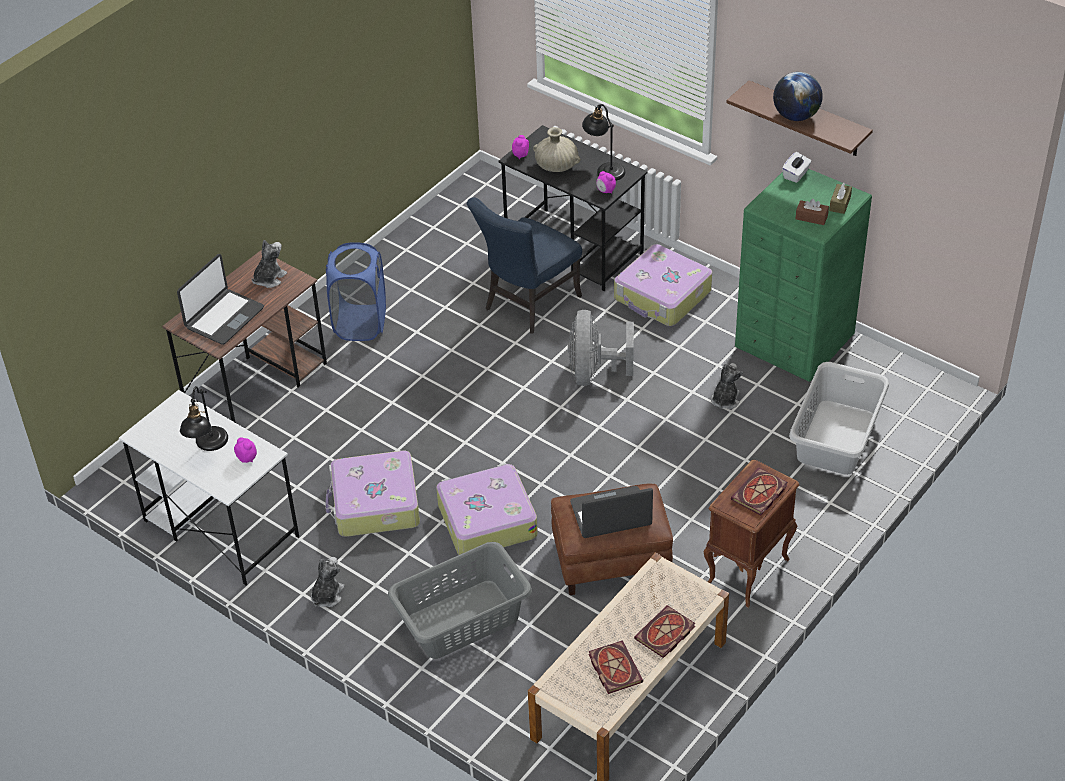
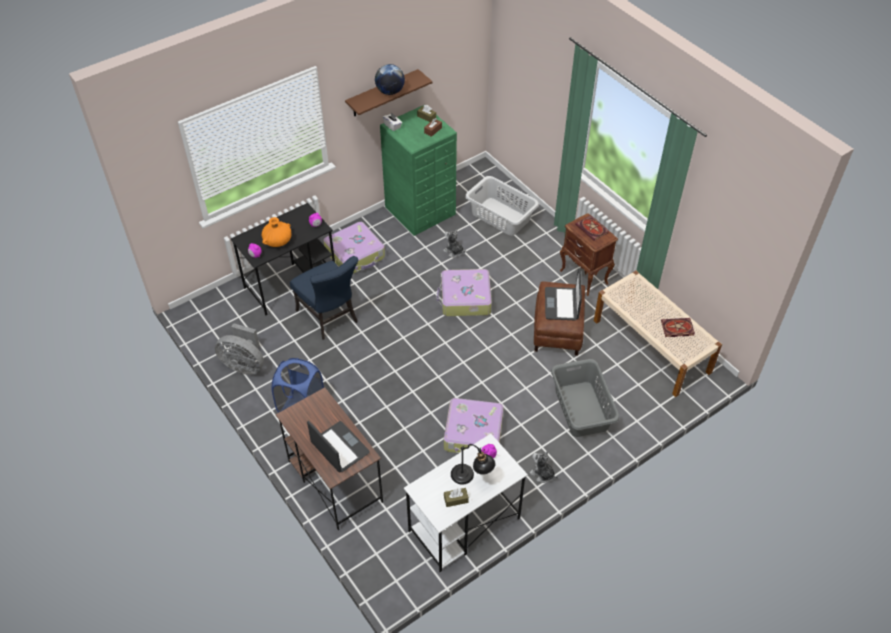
camera: 75 degrees left, 5 degrees up
(170, 442) = (456, 499): none -> brown tissue box
(269, 278) = (310, 414): plush toy -> none
(486, 520) = (507, 380): suitcase -> suitcase (465, 299)
(556, 166) = (278, 241): beige vase -> orange vase
(594, 373) = (406, 301): grey fan -> grey fan (244, 365)
(603, 166) = (291, 220): black table lamp -> none
(665, 634) = (658, 302): book -> none

